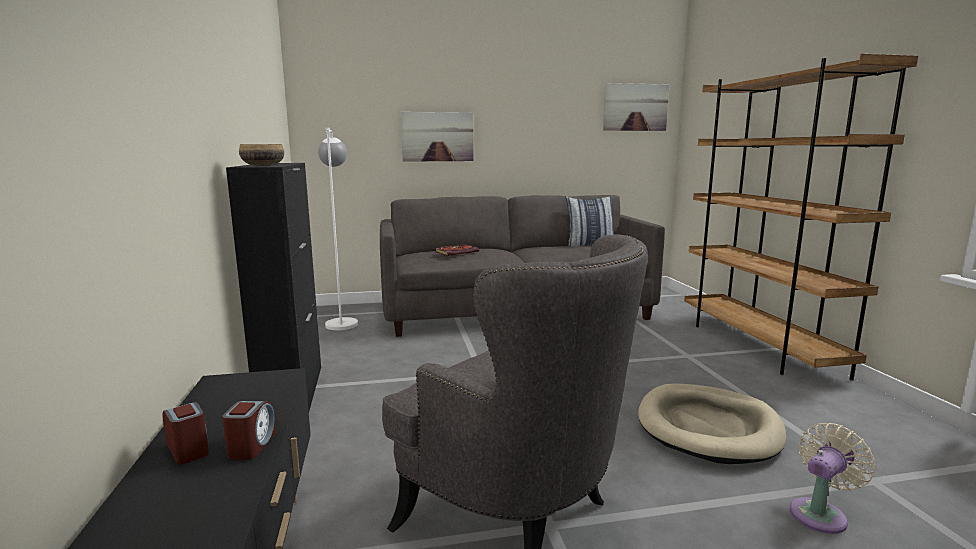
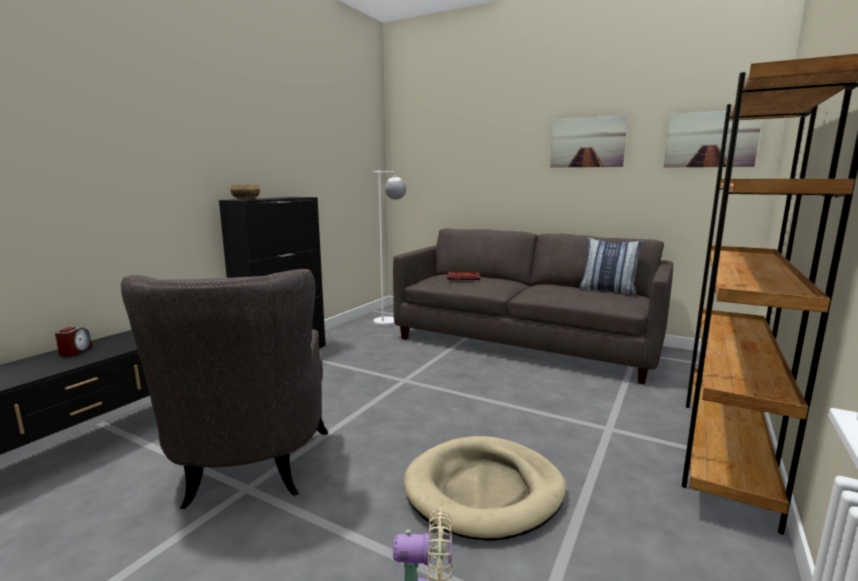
camera: 40 degrees right, 0 degrees up
(252, 445) = (90, 358): alarm clock -> none
(437, 136) = (490, 175): picture -> picture (587, 142)

